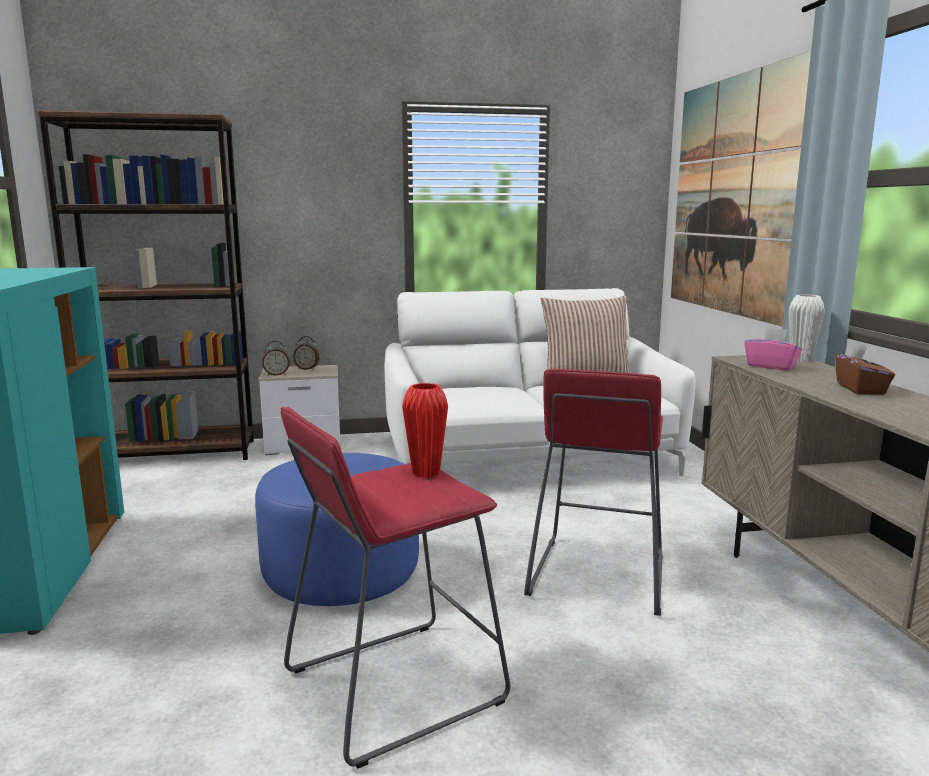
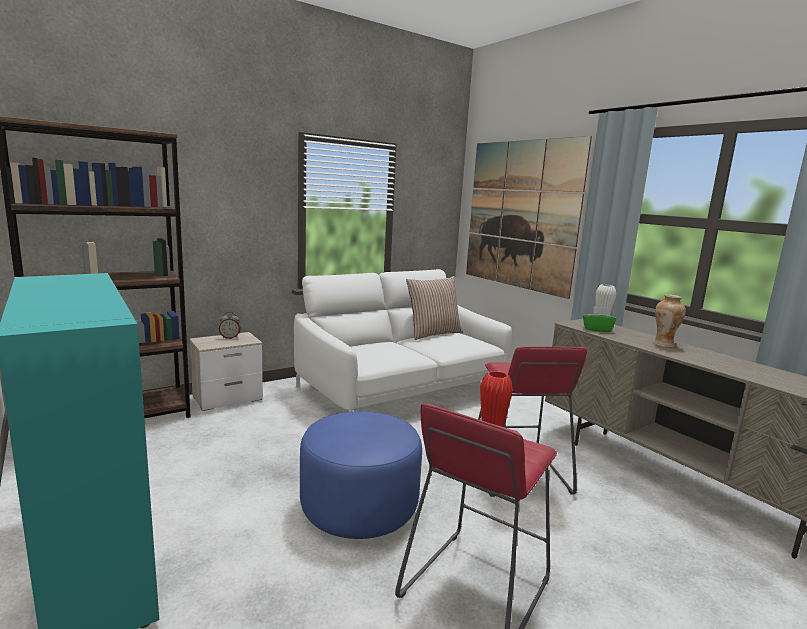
camera: 25 degrees left, 0 degrees up
(276, 375) = (211, 345): alarm clock -> none
(771, 366) = (597, 329): pink tissue box -> green tissue box
(861, 389) = (663, 344): brown tissue box -> vase

